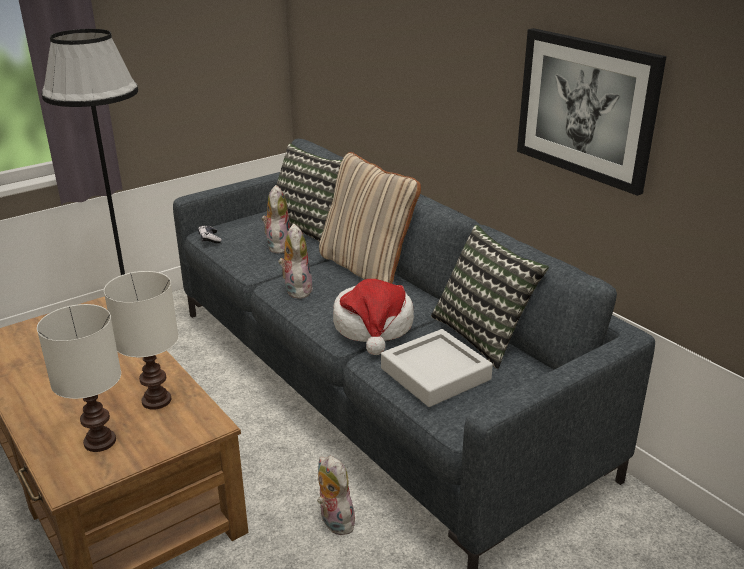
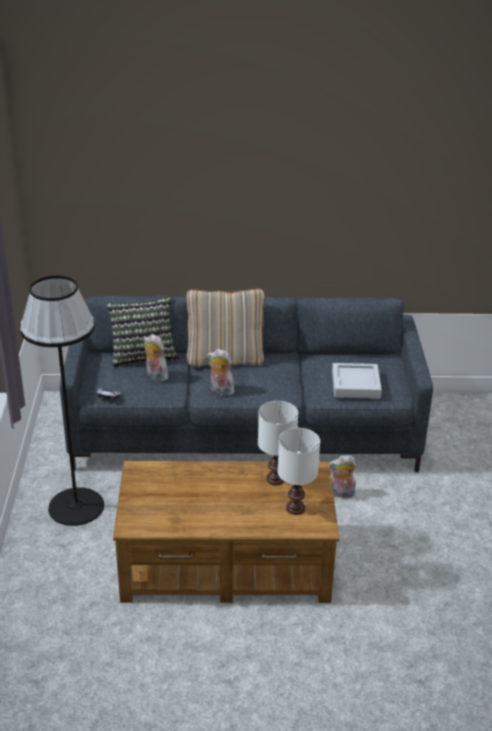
camera: 55 degrees left, 5 degrees up
(373, 327) = (292, 383): hat -> none
(483, 334) = (336, 356): pillow -> none
(586, 108) = (350, 214): picture -> none

